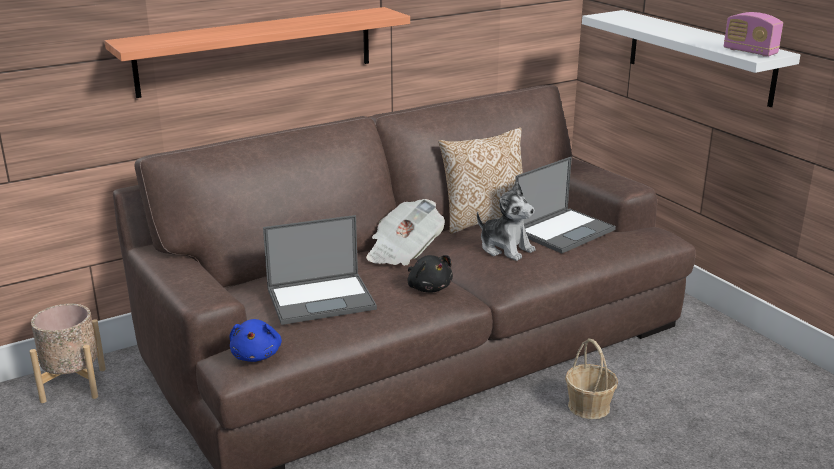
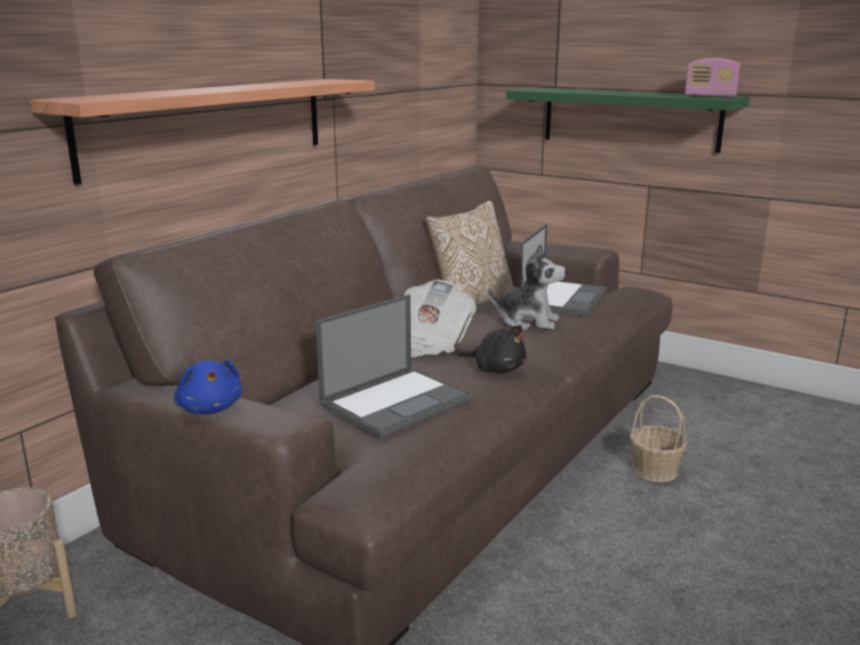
camera: 25 degrees left, 5 degrees down
(256, 355) = (379, 479): blue plush toy -> blue plush toy (210, 408)
(699, 56) = (630, 118): white shelf -> green shelf

